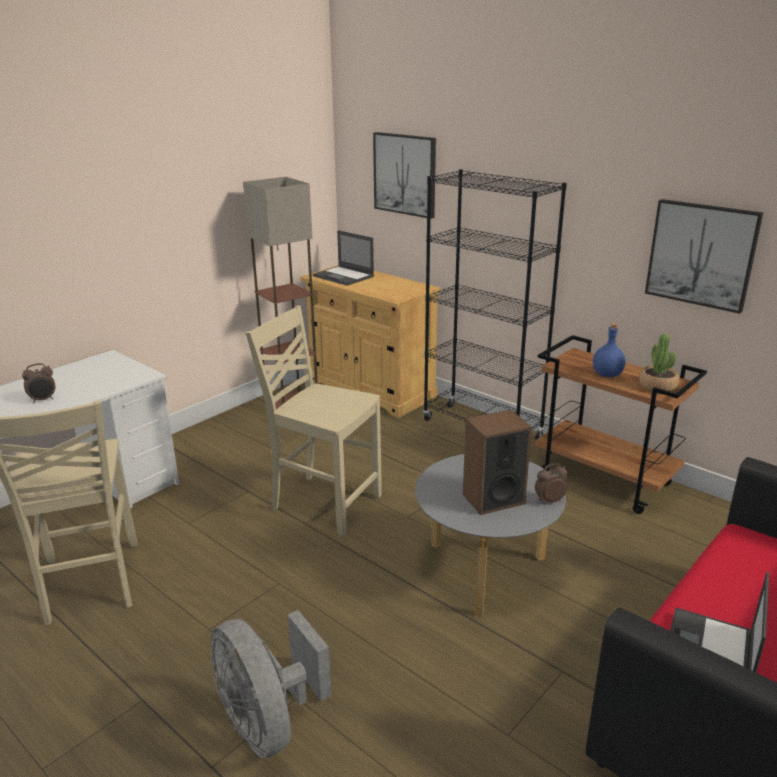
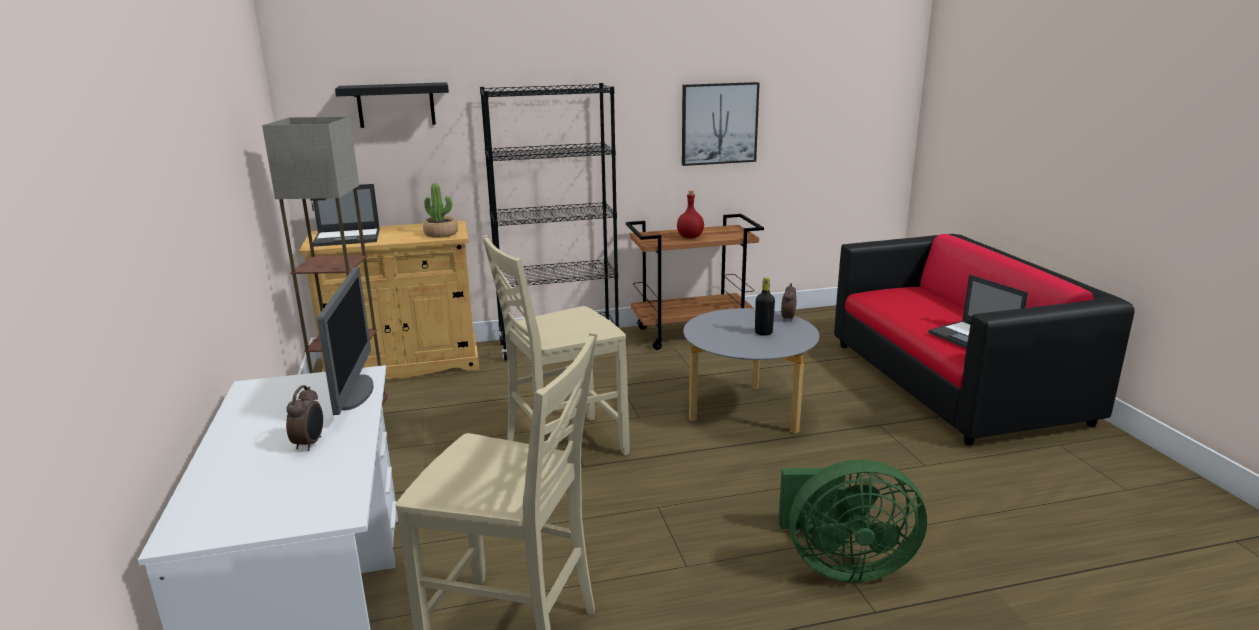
camera: 55 degrees left, 5 degrees down
(117, 383) = (354, 392): none -> monitor
(268, 722) = (842, 565): grey fan -> green fan
(405, 174) = (396, 105): picture -> black shelf
(493, 499) = (763, 333): speaker -> black bottle
(607, 375) = (690, 237): blue bottle -> red bottle
(657, 386) = (728, 232): potted plant -> potted plant (441, 234)

